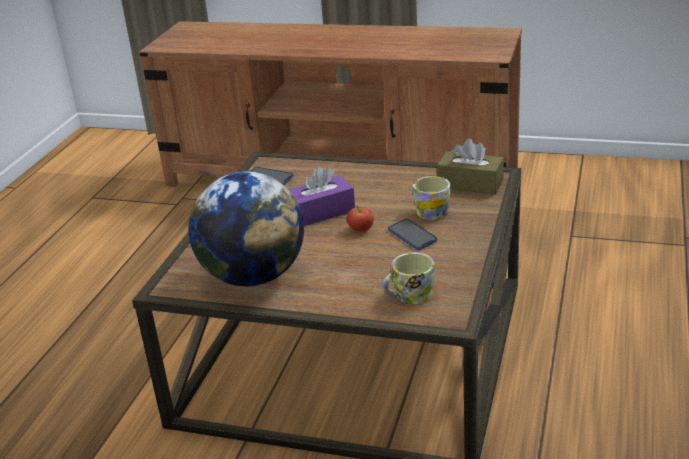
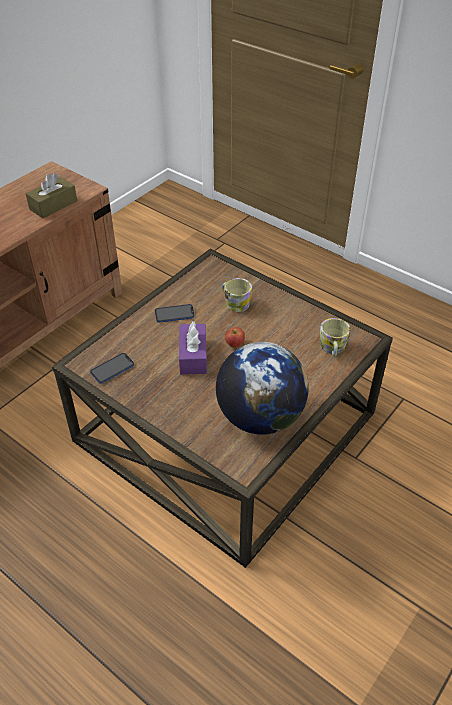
camera: 70 degrees left, 15 degrees up
(412, 236) = (261, 323): phone -> phone (174, 314)
(470, 184) = (214, 275): brown tissue box -> brown tissue box (53, 205)

